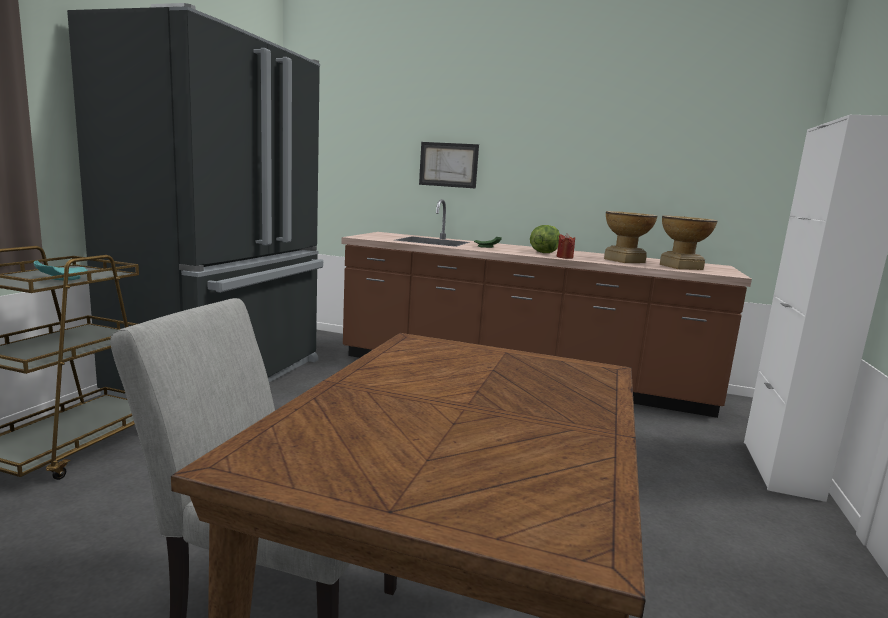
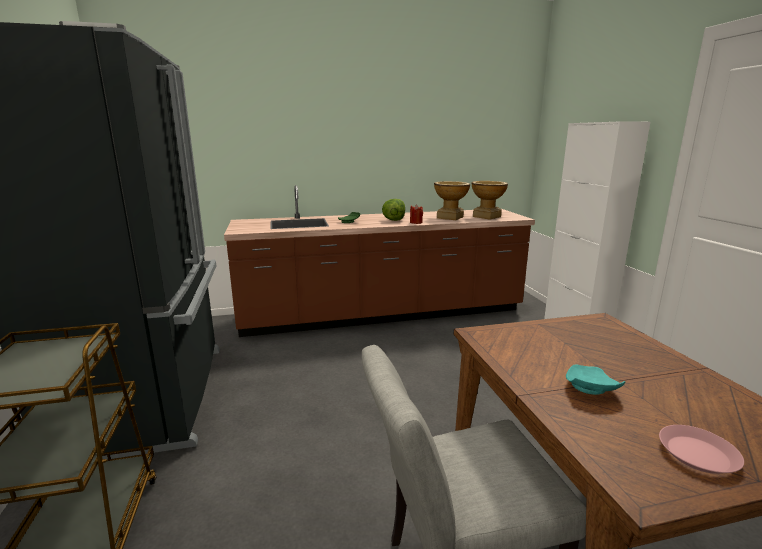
camera: 30 degrees left, 5 degrees up
(61, 278) = (55, 368): turquoise plate -> turquoise plate (589, 389)
(381, 470) = (698, 454): none -> pink plate
(448, 165) = (290, 153): picture -> none

